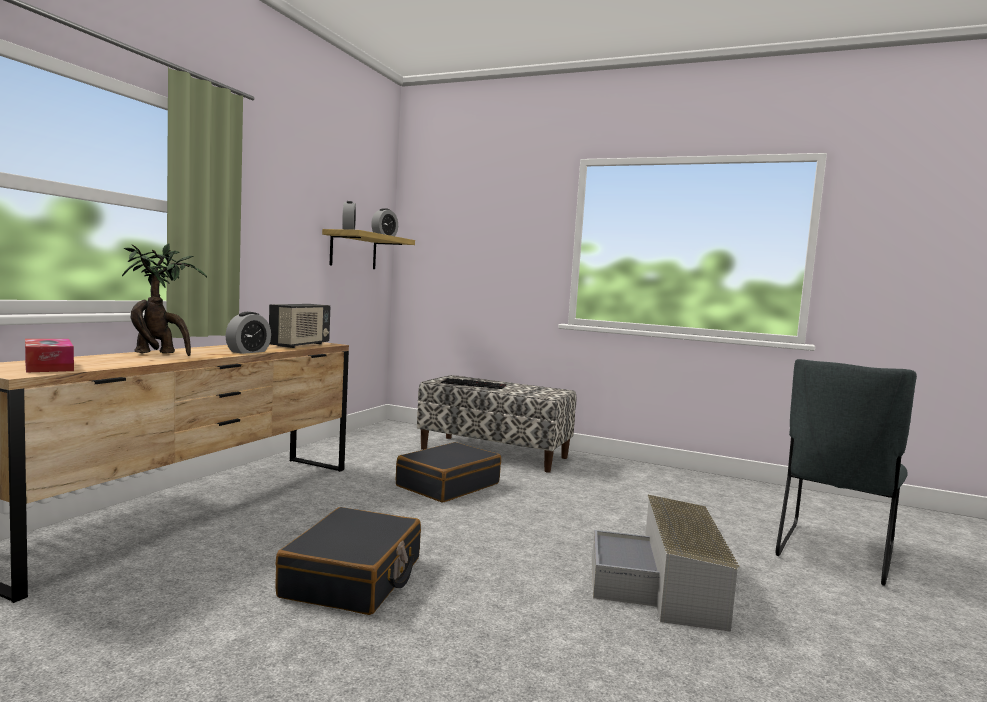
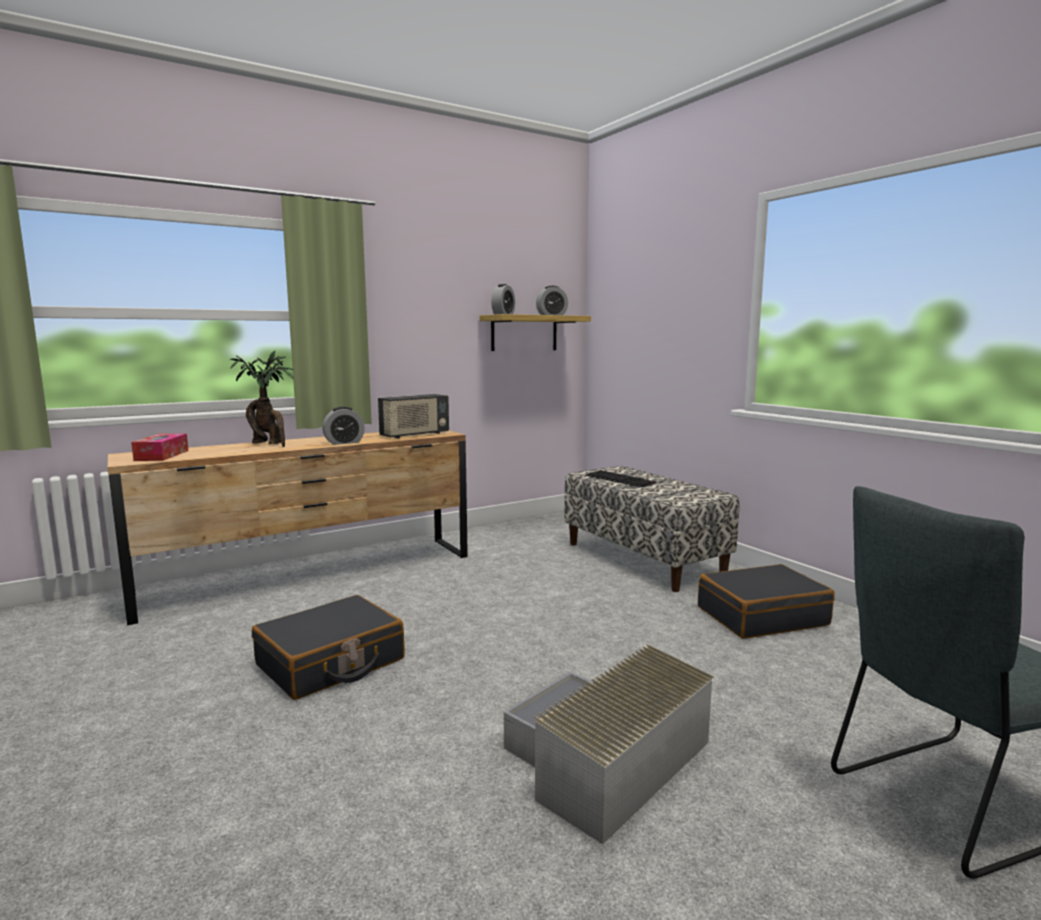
camera: 35 degrees right, 5 degrees up
(447, 485) = (540, 588): black suitcase -> black suitcase (761, 616)

